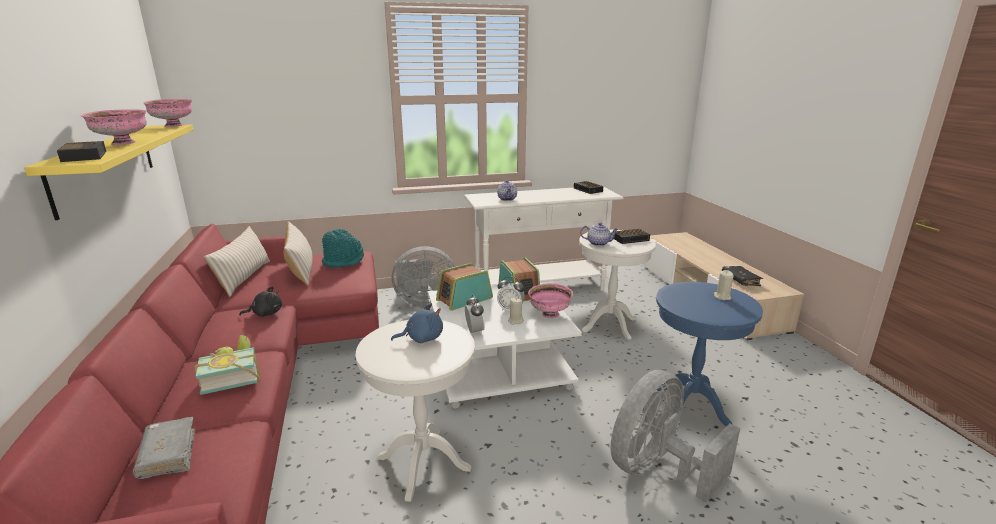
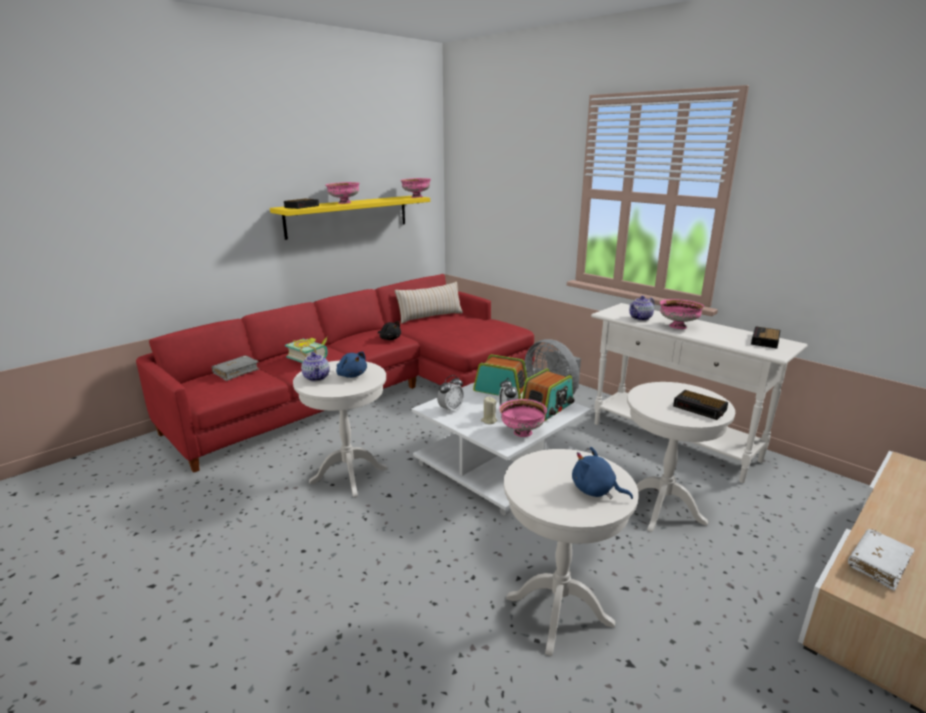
camera: 60 degrees right, 0 degrees up
(301, 269) = (461, 324): beige pillow -> none
(344, 261) = (492, 329): turquoise hat -> none
(537, 197) = (677, 326): none -> pink bowl
(598, 243) = (650, 394): teapot -> teapot (317, 378)
(657, 469) = (425, 603): grey fan -> none
(691, 406) = (559, 611): blue side table -> white side table
(722, 297) = (595, 491): beige candle -> blue plush toy
(740, 280) = (878, 564): black book -> white book

